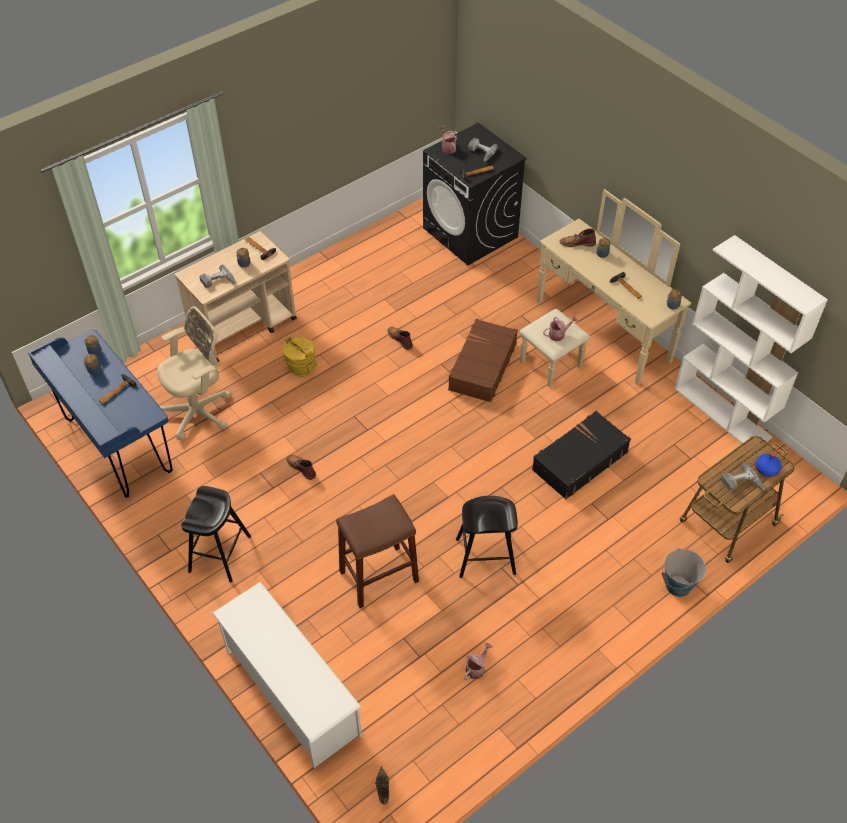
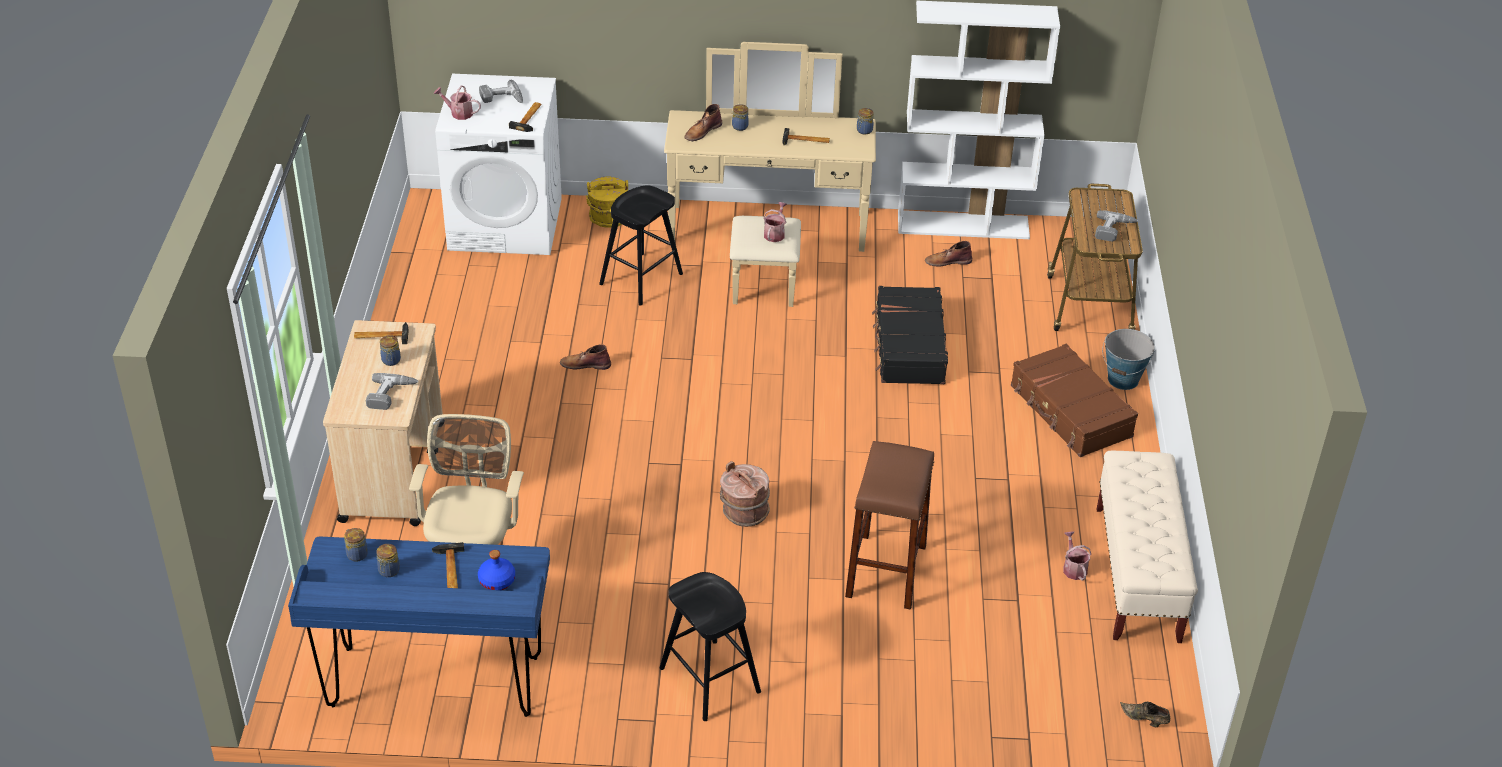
camera: 50 degrees left, 10 degrees down
(291, 692) = (959, 724): white shoe rack -> none
(301, 367) = (521, 461): yellow bucket -> yellow bucket (608, 218)
(301, 467) = (668, 545): brown boot -> brown boot (947, 261)
(359, 481) = (744, 512): none -> brown bucket
(470, 233) = (506, 224): black washing machine -> white washing machine
(482, 367) = (705, 333): brown suitcase -> brown suitcase (1070, 412)
(485, 556) = (949, 480): black stool -> black stool (641, 279)
(505, 706) = (1137, 574): none -> beige bench
(767, 469) = (1114, 207): blue bottle -> blue bottle (497, 580)

